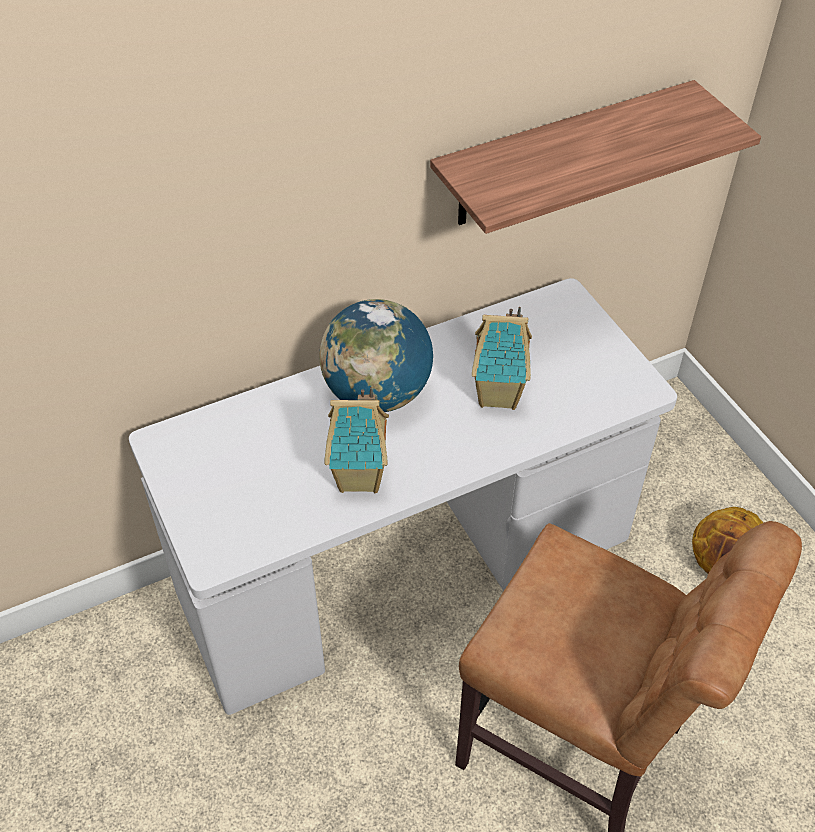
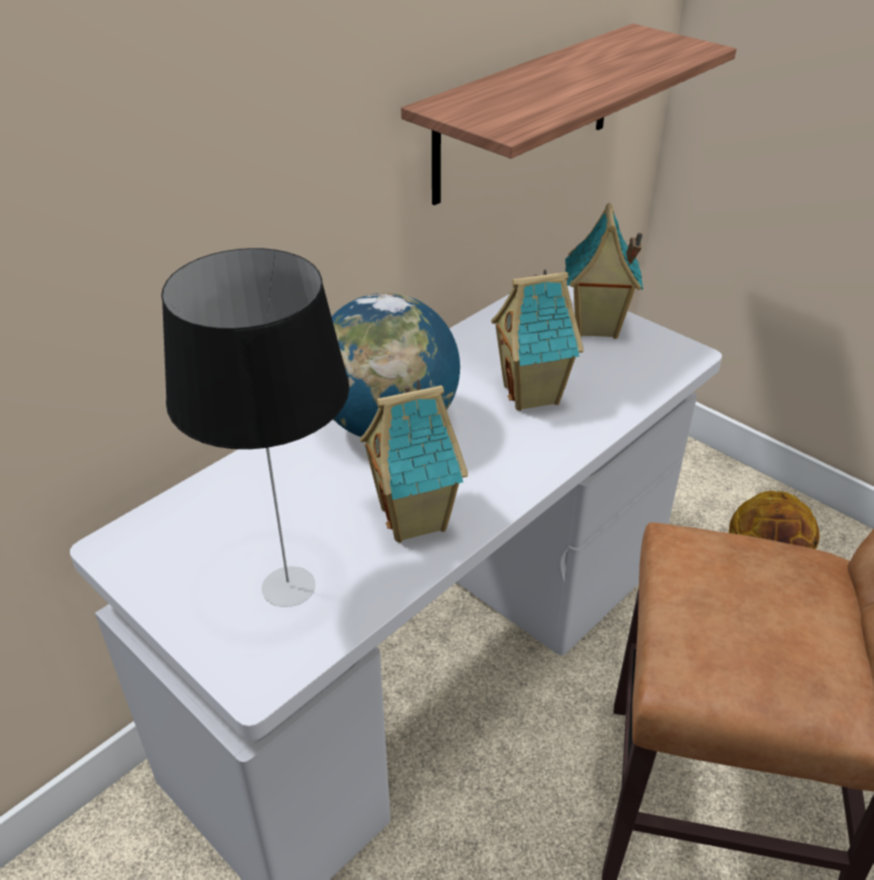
camera: 20 degrees left, 10 degrees down
(253, 504) = (286, 587): none -> table lamp
(586, 344) = (595, 328): none -> toy house

